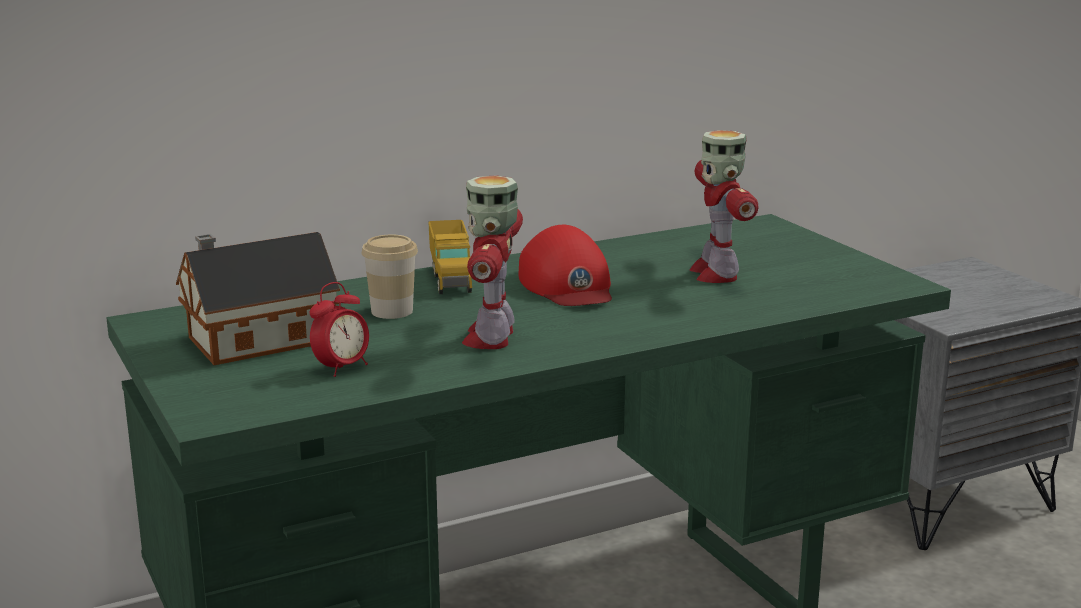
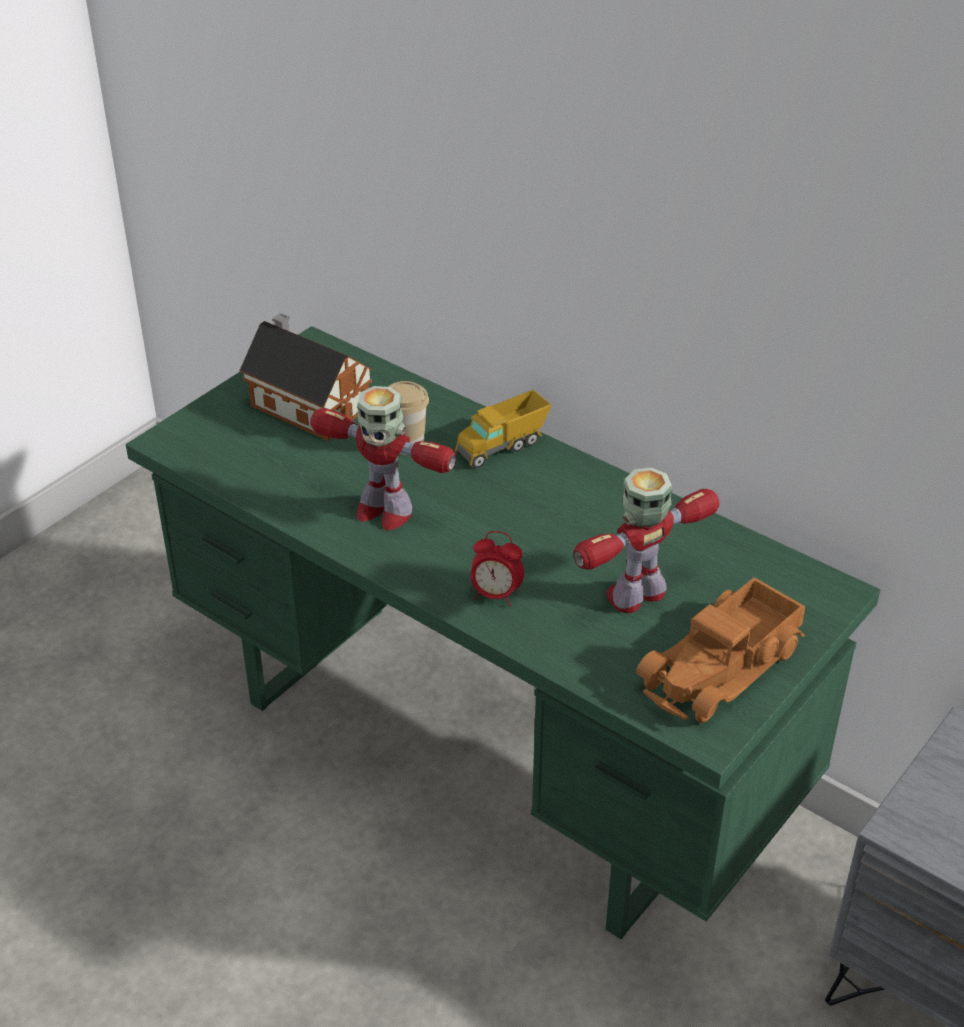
camera: 65 degrees right, 20 degrees up
(342, 368) = (277, 462): alarm clock -> alarm clock (495, 595)
(491, 337) = (383, 511): toy robot -> toy robot turned 135 degrees counterclockwise
(567, 285) = (535, 514): red cap -> none
(827, 266) = (724, 667): none -> toy truck

